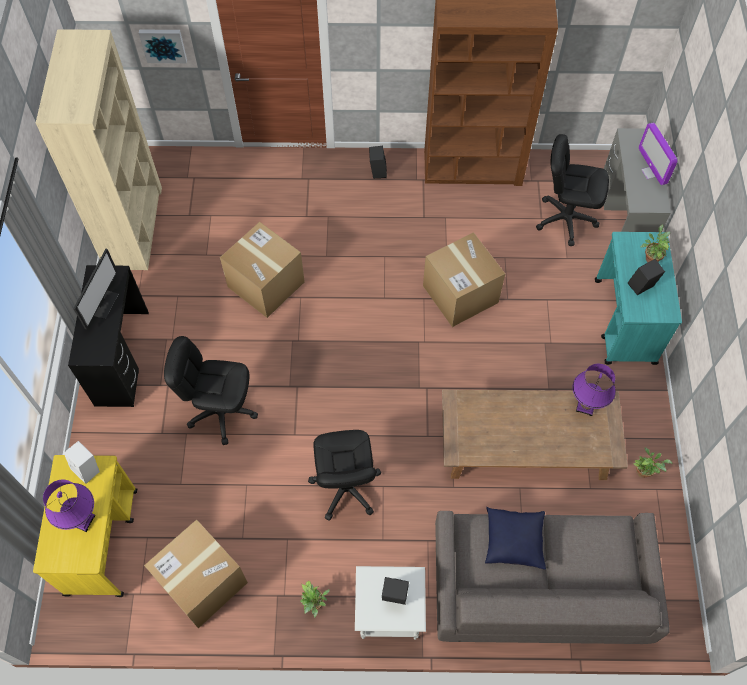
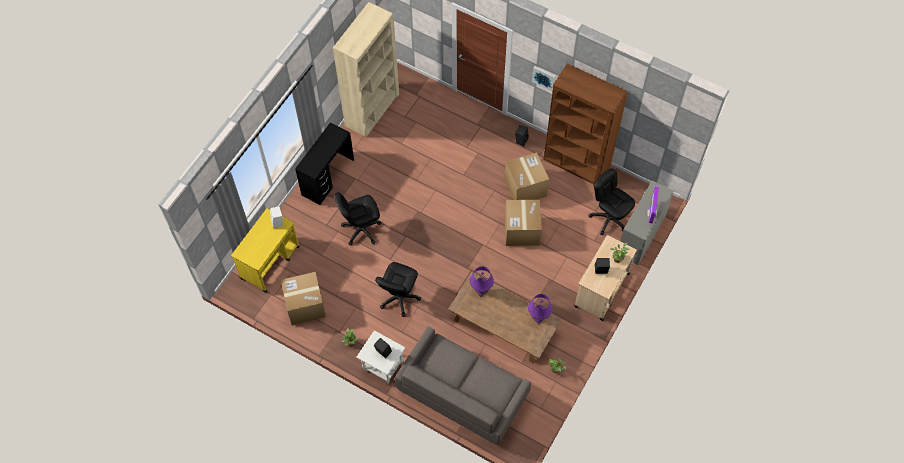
camera: 30 degrees right, 0 degrees up
(83, 520) = (263, 243): purple table lamp -> purple table lamp (481, 290)
(103, 303) = (327, 146): monitor -> none
(163, 44) = (426, 24): picture -> picture (544, 77)
(222, 411) = (361, 229): black office chair -> black office chair turned 60 degrees counterclockwise
(266, 284) = (422, 174): cardboard box -> cardboard box (525, 187)
(514, 540) = (456, 359): blue pillow -> none
(625, 322) = (601, 290): turquoise cart -> beige cart

